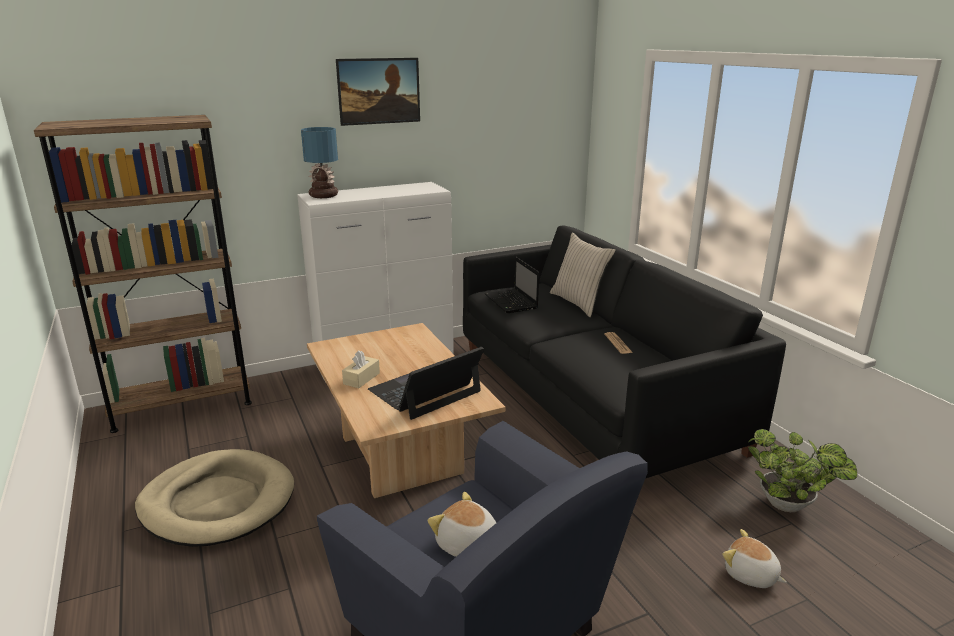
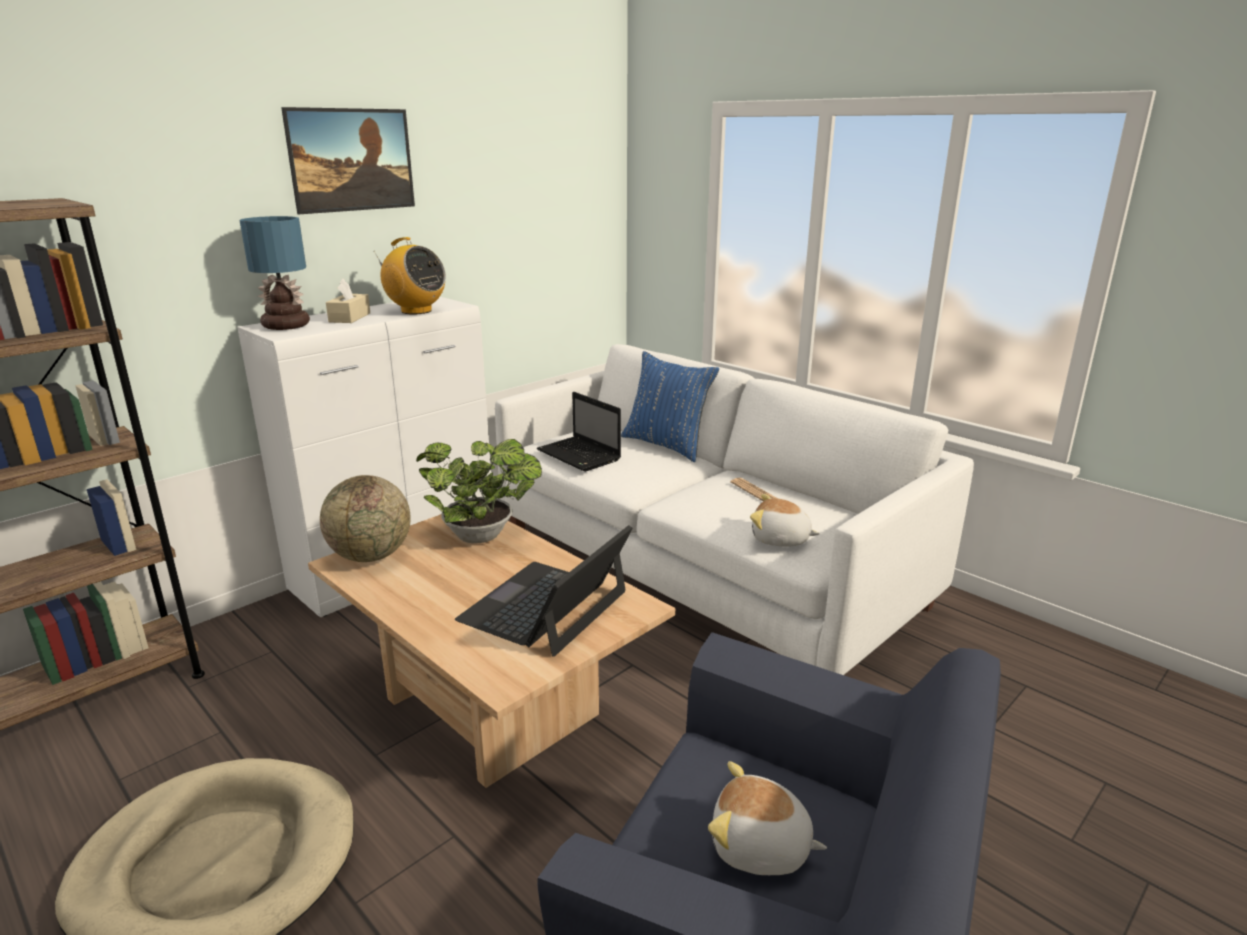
camera: 20 degrees left, 0 degrees up
(343, 345) = (371, 556): none -> globe
(361, 378) = (434, 604): beige tissue box -> beige tissue box (349, 317)
(407, 192) = (416, 311): none -> radio
(579, 303) = (667, 445): beige pillow -> blue pillow
(592, 396) = (705, 567): black sofa -> white sofa
(750, 575) = (1029, 768): plush toy -> plush toy (780, 539)
(789, 505) = (1009, 663): potted plant -> potted plant (484, 537)

